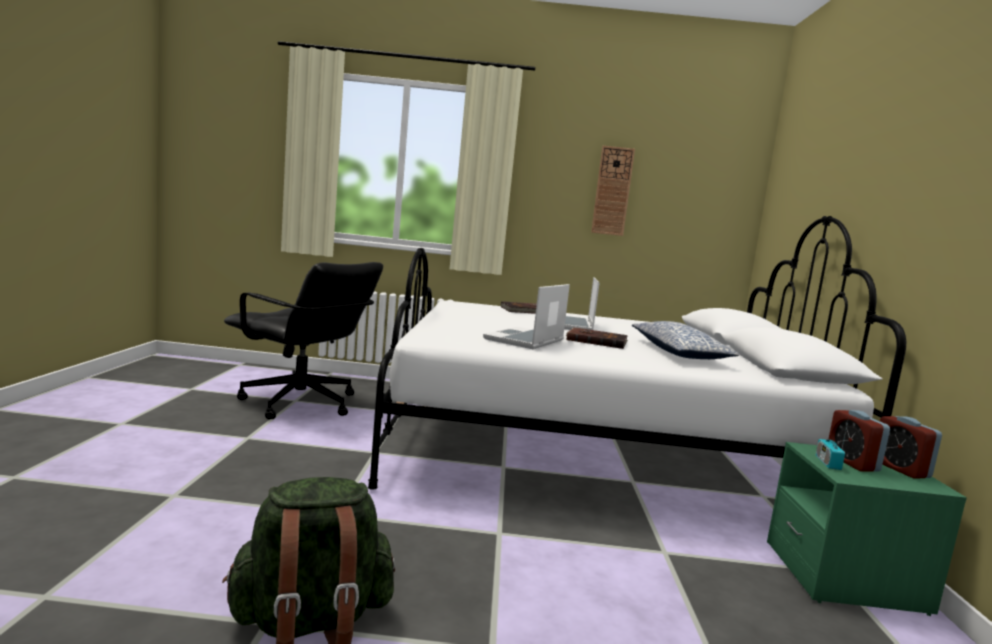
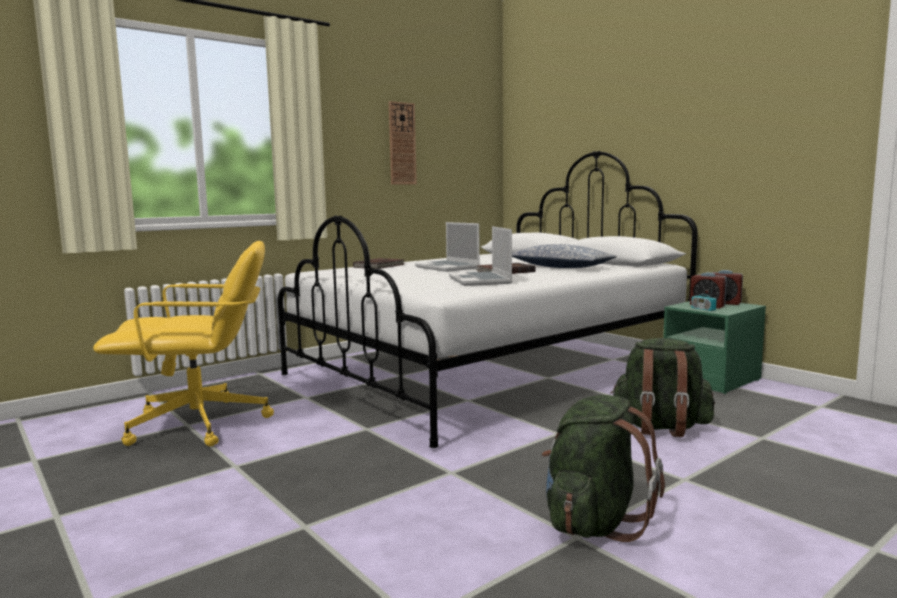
camera: 40 degrees left, 0 degrees up
(300, 403) = (200, 425): black office chair -> yellow office chair
(617, 588) = (660, 427): none -> green backpack

